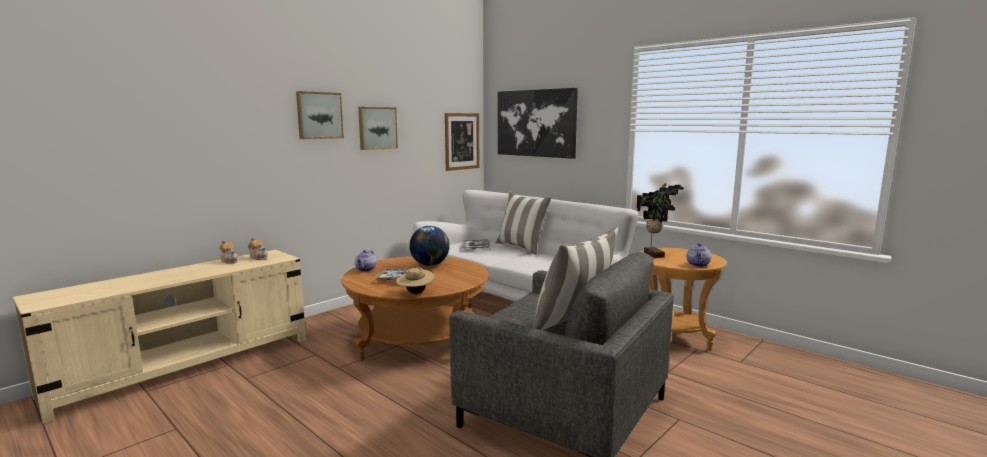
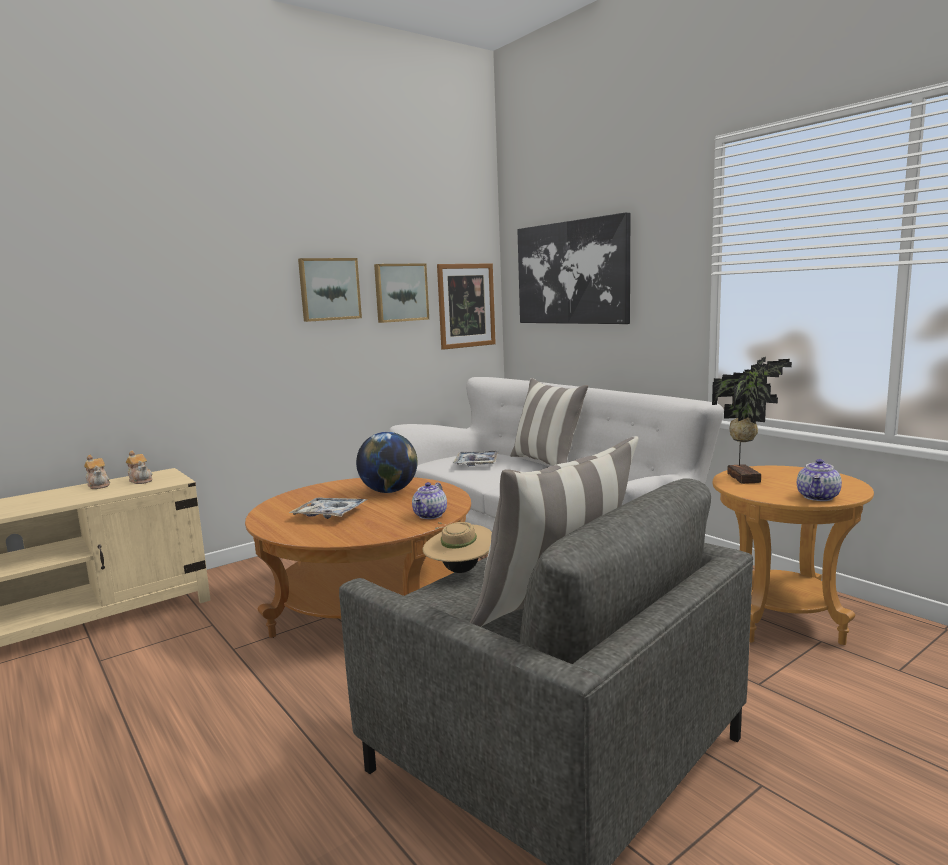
camera: 10 degrees right, 0 degrees up
(319, 115) = (236, 273): picture -> picture (400, 292)
(366, 269) = (292, 498): teapot -> teapot (430, 515)
(415, 293) = (339, 538): beige hat -> beige hat (459, 570)

